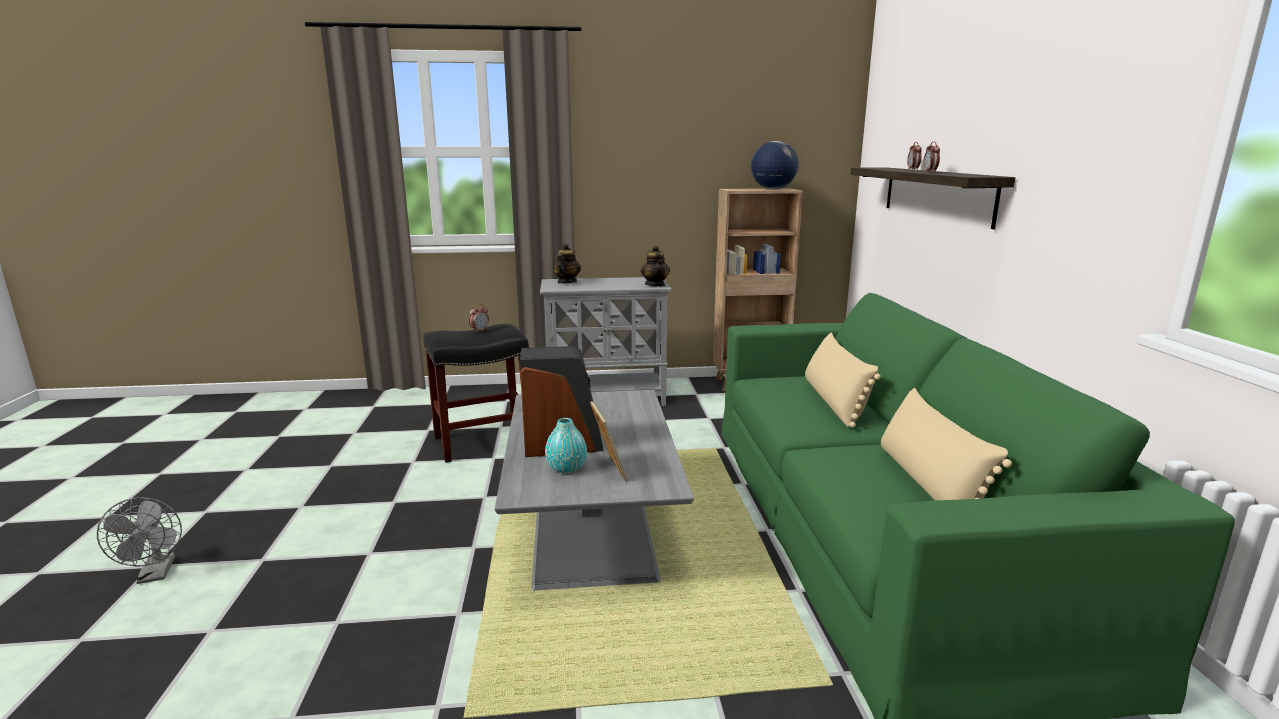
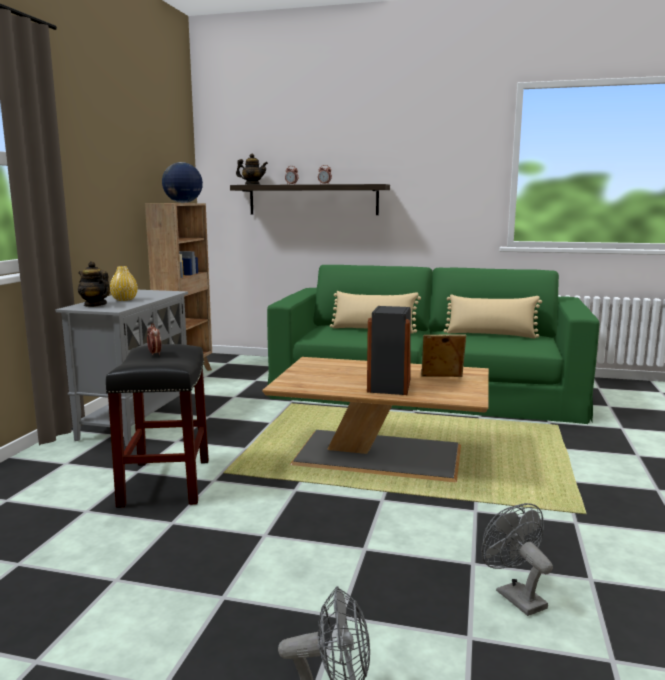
camera: 70 degrees left, 5 degrees down
(269, 655) = (514, 596): none -> grey fan
(566, 468) = (433, 387): turquoise vase -> none
(593, 529) = (382, 455): grey coffee table -> brown coffee table
(600, 283) = (124, 299): none -> yellow vase
(655, 285) = (166, 292): teapot -> teapot (252, 184)

